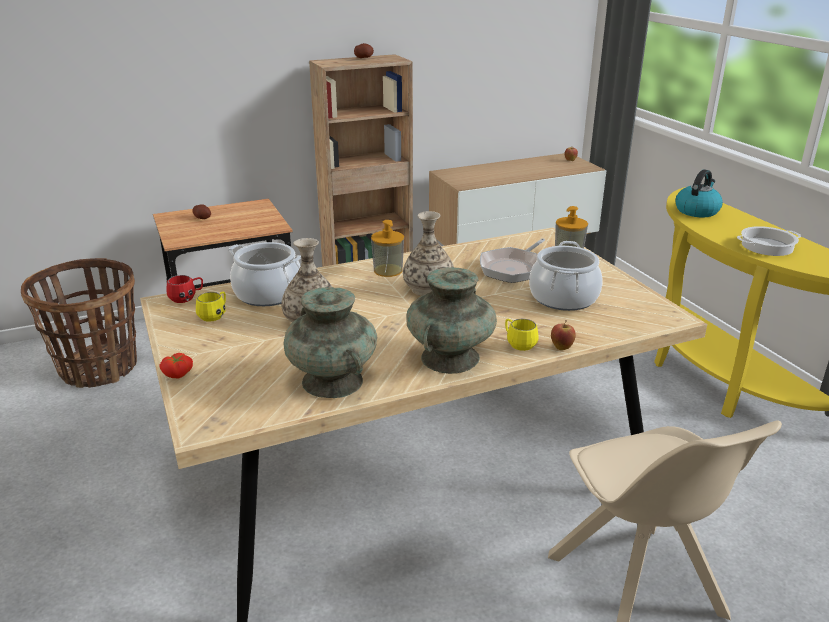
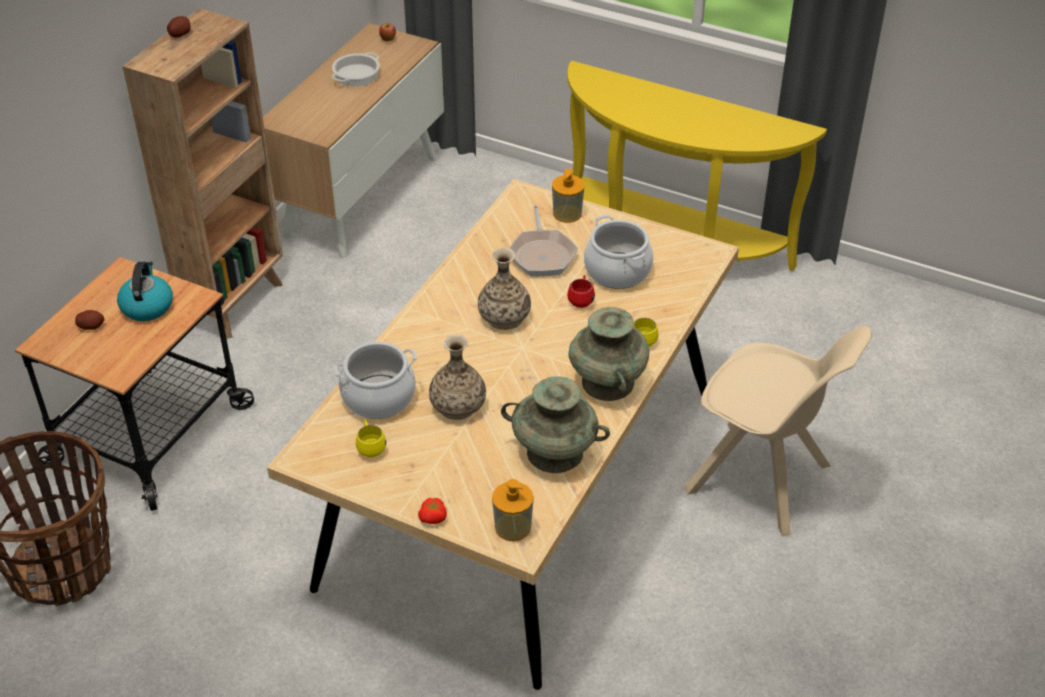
camera: 40 degrees left, 15 degrees up
(187, 299) = (314, 443): red mug -> red mug (581, 299)
(388, 270) = (442, 312): soap dispenser -> soap dispenser (513, 527)
(561, 348) = (670, 327): apple -> none
(697, 211) = (614, 98): kettle -> kettle (147, 306)
(767, 246) = (707, 127): cooking pot -> cooking pot (356, 74)

